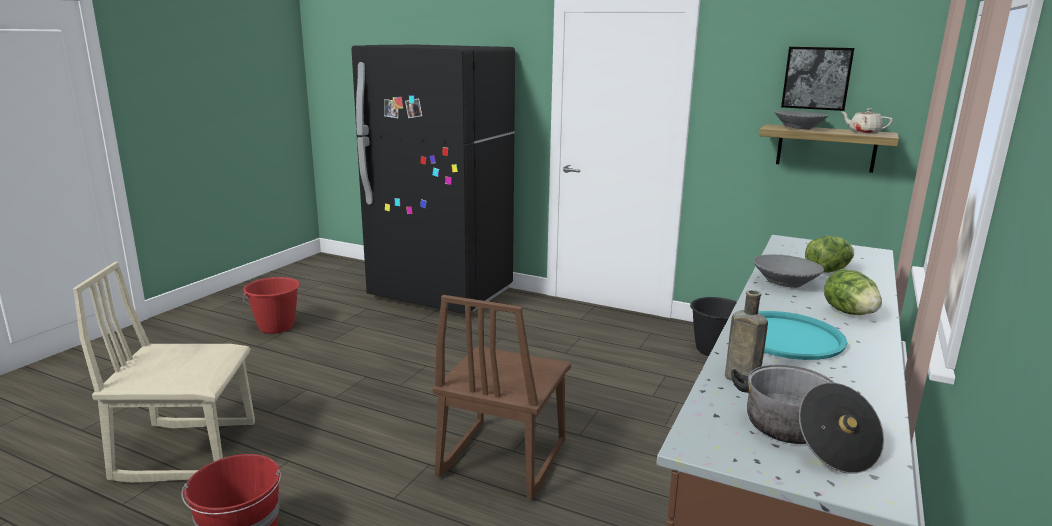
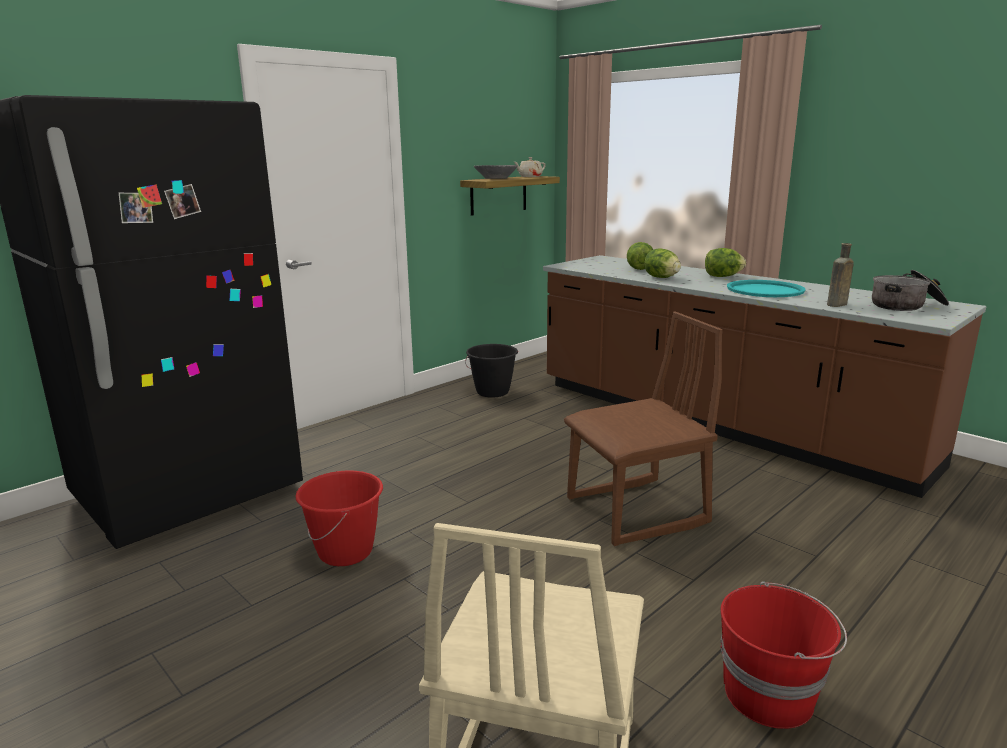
camera: 70 degrees left, 0 degrees up
(276, 327) = (117, 669): red bucket -> red bucket (346, 552)
(501, 459) = (637, 512): brown chair -> brown chair turned 60 degrees counterclockwise
(784, 283) = (661, 278): grey bowl -> lettuce
(817, 78) = (486, 135): picture -> none

